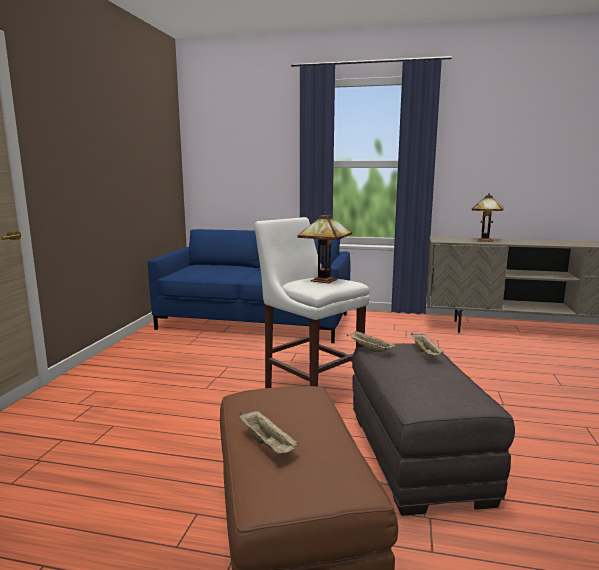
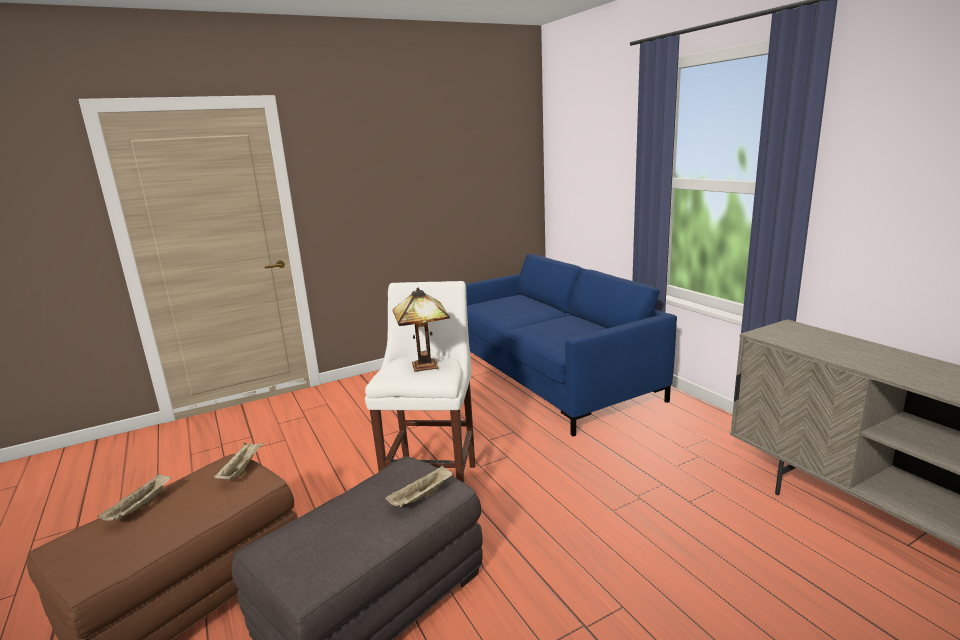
camera: 50 degrees right, 5 degrees up
(369, 349) = (396, 464): beige tray -> beige tray (241, 469)
(485, 241) = (849, 354): table lamp -> none

